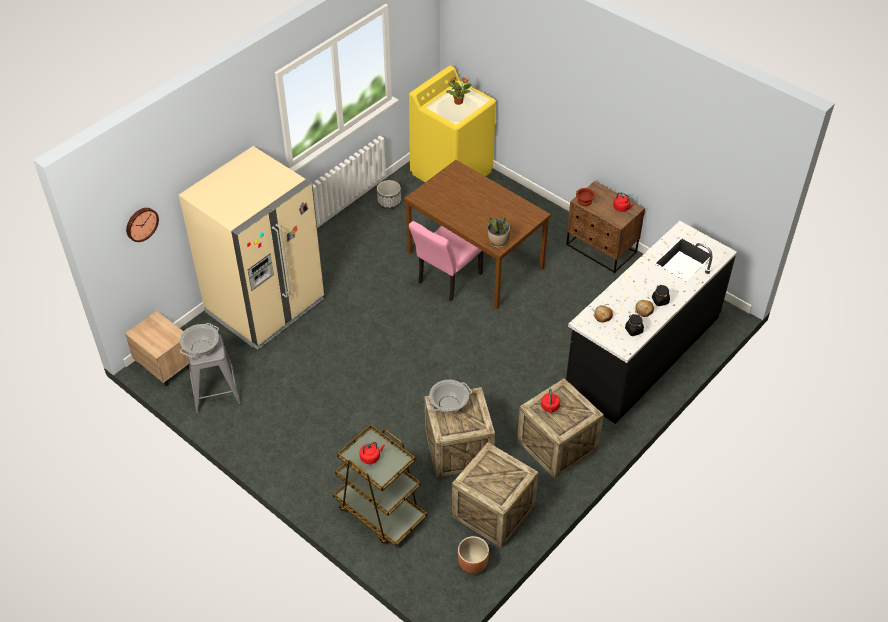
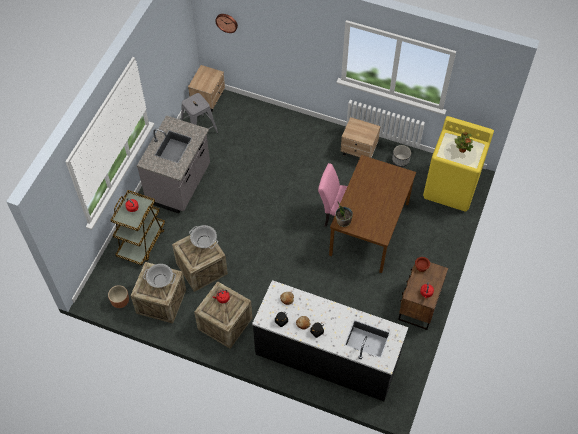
camera: 70 degrees right, 10 degrees up
(201, 348) = (194, 101): cooking pot -> cooking pot (160, 280)
(265, 306) = (275, 128): beige fridge -> none
(302, 439) = (180, 185): none -> grey counter
(353, 234) = (359, 151): none -> beige nightstand

